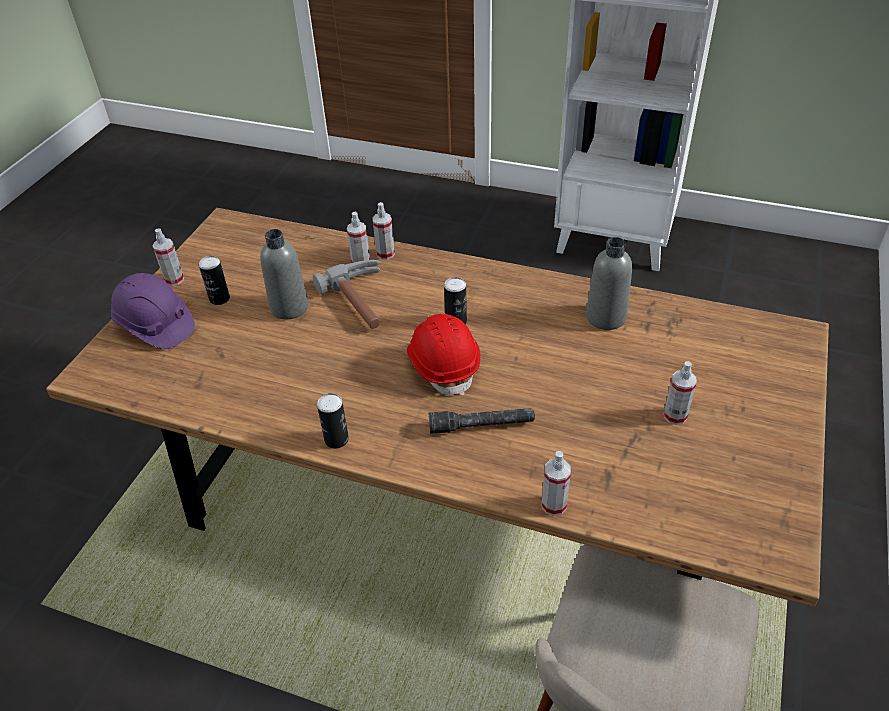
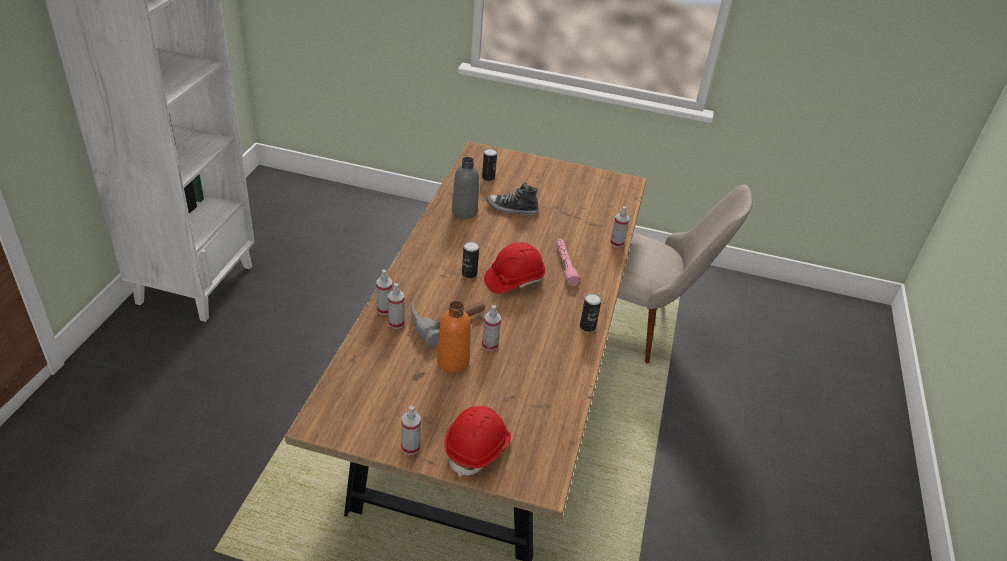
camera: 100 degrees left, 5 degrees down
(155, 326) = (478, 448): purple hard hat -> red hard hat
(219, 299) = (440, 408): can -> can (488, 177)
(289, 307) = (453, 362): grey bottle -> orange bottle
(481, 425) = (565, 265): grey flashlight -> pink flashlight
(627, 369) = (511, 209): none -> shoe
(675, 416) = (546, 198): spray bottle -> spray bottle (490, 345)

